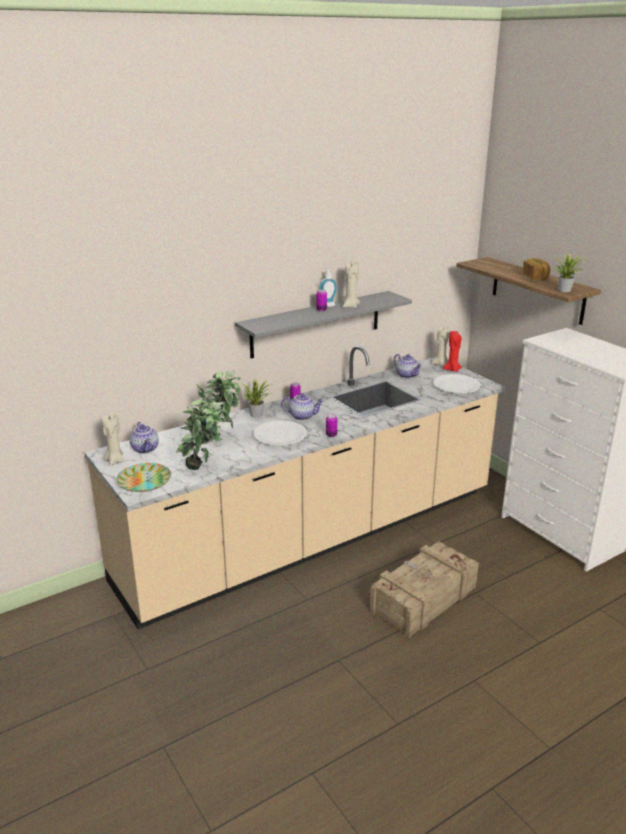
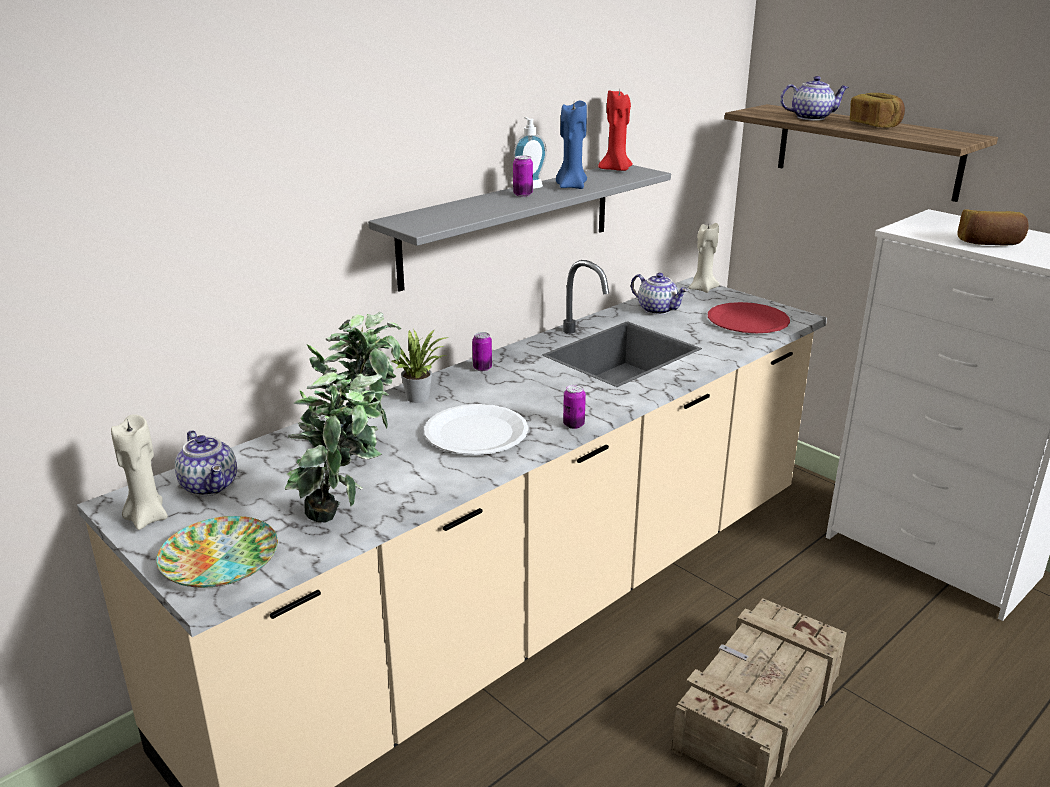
camera: 10 degrees left, 0 degrees up
(302, 416) = (506, 393): teapot -> teapot (811, 118)
(350, 306) = (571, 186): beige candle -> blue candle
(452, 370) = (727, 297): red candle -> red candle (616, 169)
(456, 385) = (748, 321): white plate -> red plate
(565, 290) = (943, 139): potted plant -> none
(581, 352) = (989, 243): none -> bread

